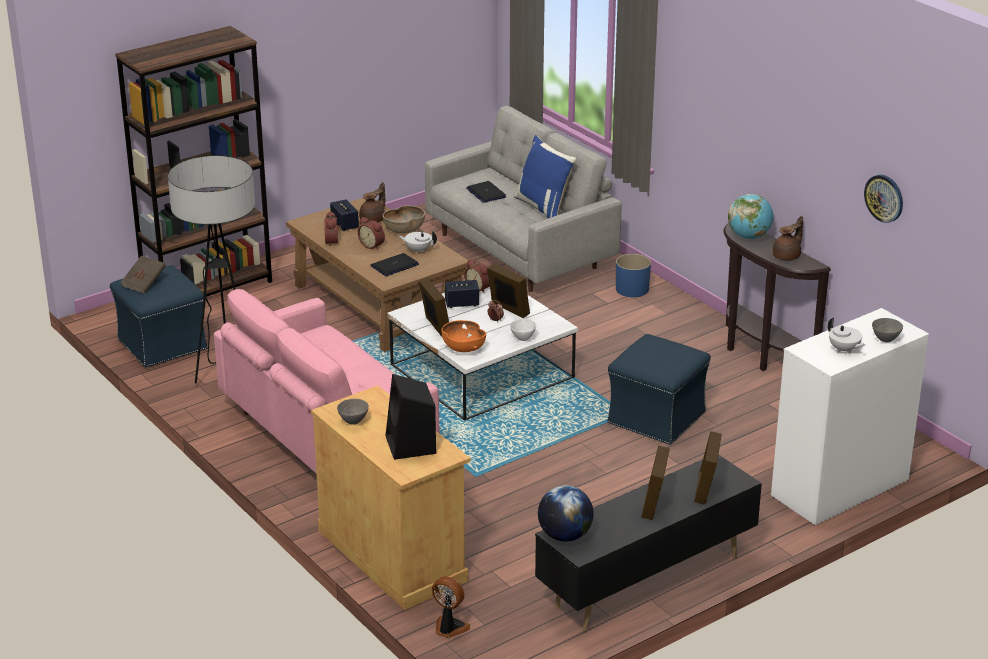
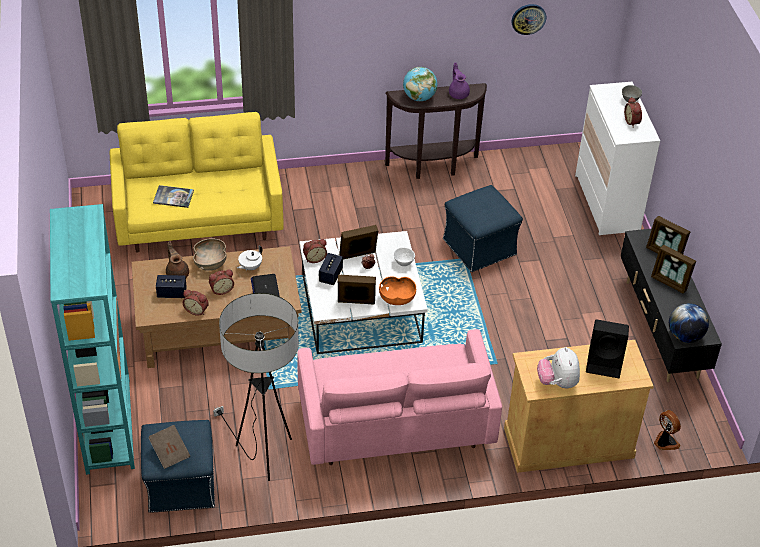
camera: 65 degrees left, 15 degrees up
(208, 289) = (108, 425): brown bookcase -> turquoise bookcase
(353, 421) = (557, 382): grey bowl -> plush toy
(449, 628) = (665, 442): fan -> fan turned 90 degrees clockwise
(486, 193) = (173, 197): laptop -> book
(520, 251) = (199, 220): grey sofa -> yellow sofa
(544, 208) = (224, 176): blue pillow -> none
(632, 289) = (303, 187): blue planter -> none
(787, 256) = (458, 93): brown teapot -> purple teapot
(844, 350) = (632, 122): white teapot -> alarm clock

